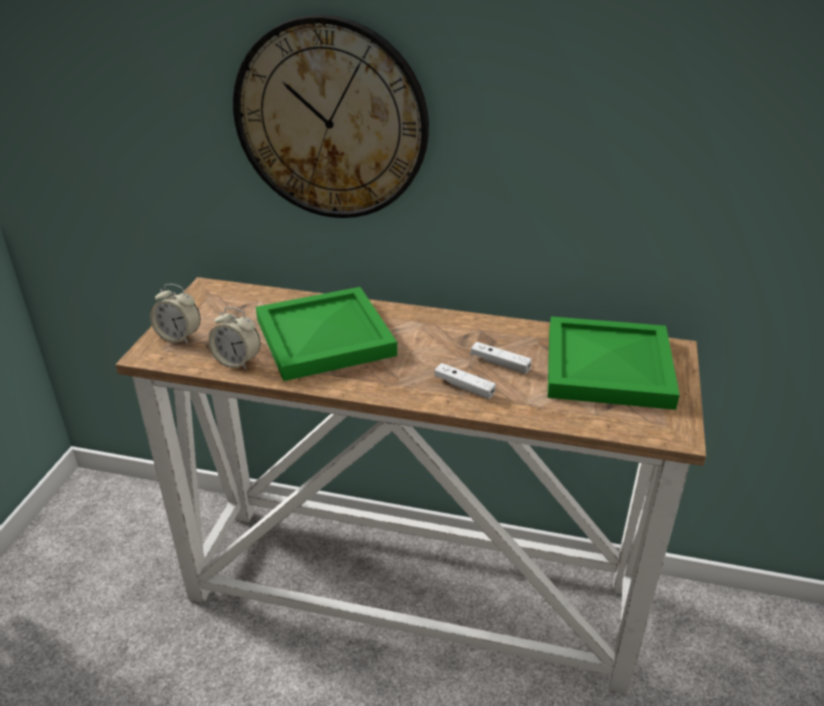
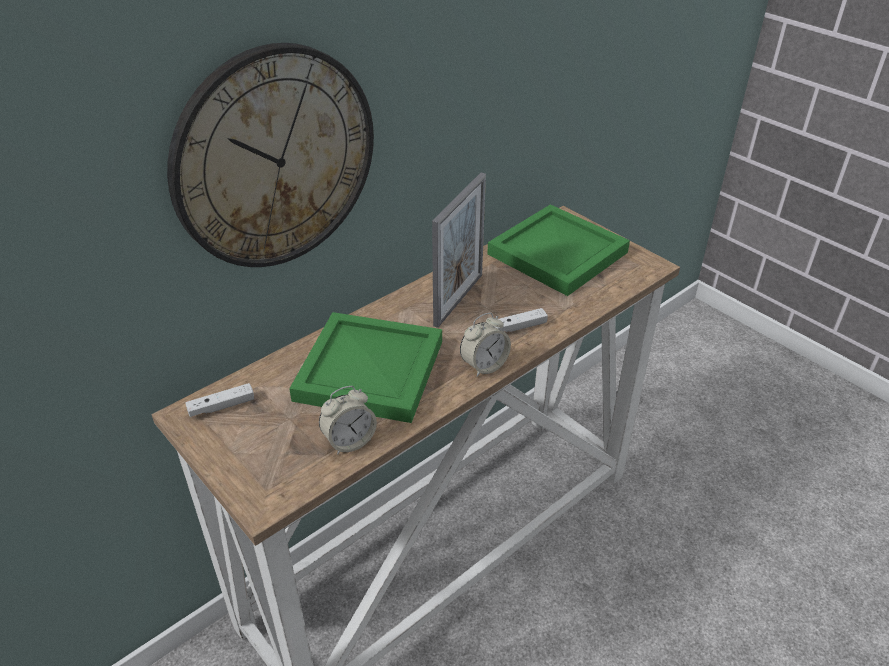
camera: 55 degrees left, 5 degrees up
(179, 337) = (258, 468): alarm clock -> alarm clock (484, 366)
(463, 341) = (458, 299): none -> picture frame
(500, 363) = (506, 296): white game controller -> white game controller (221, 406)

